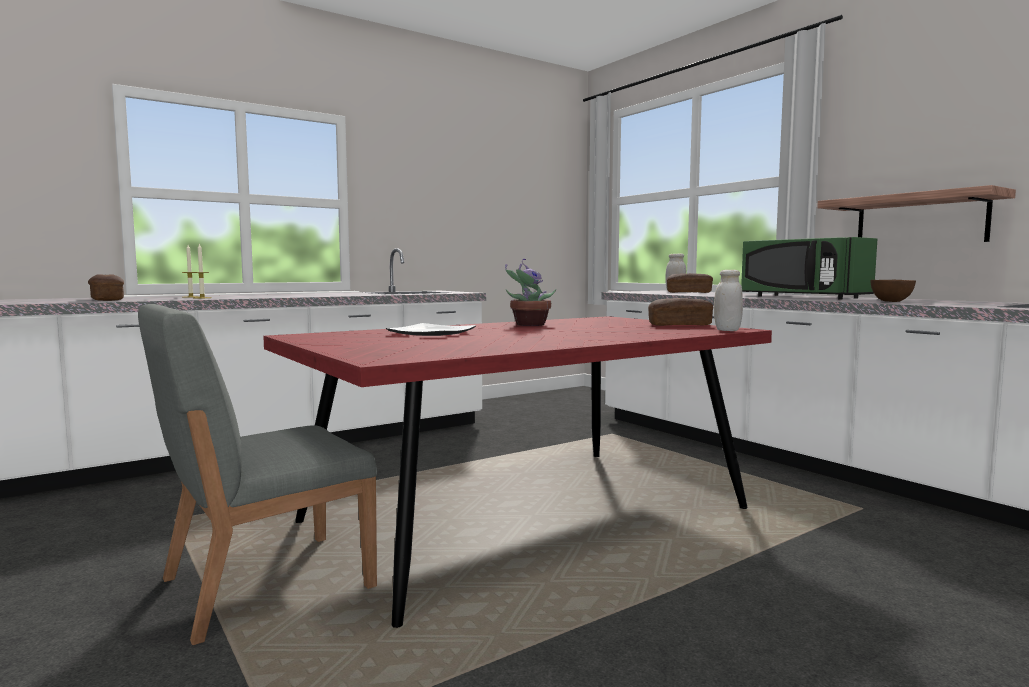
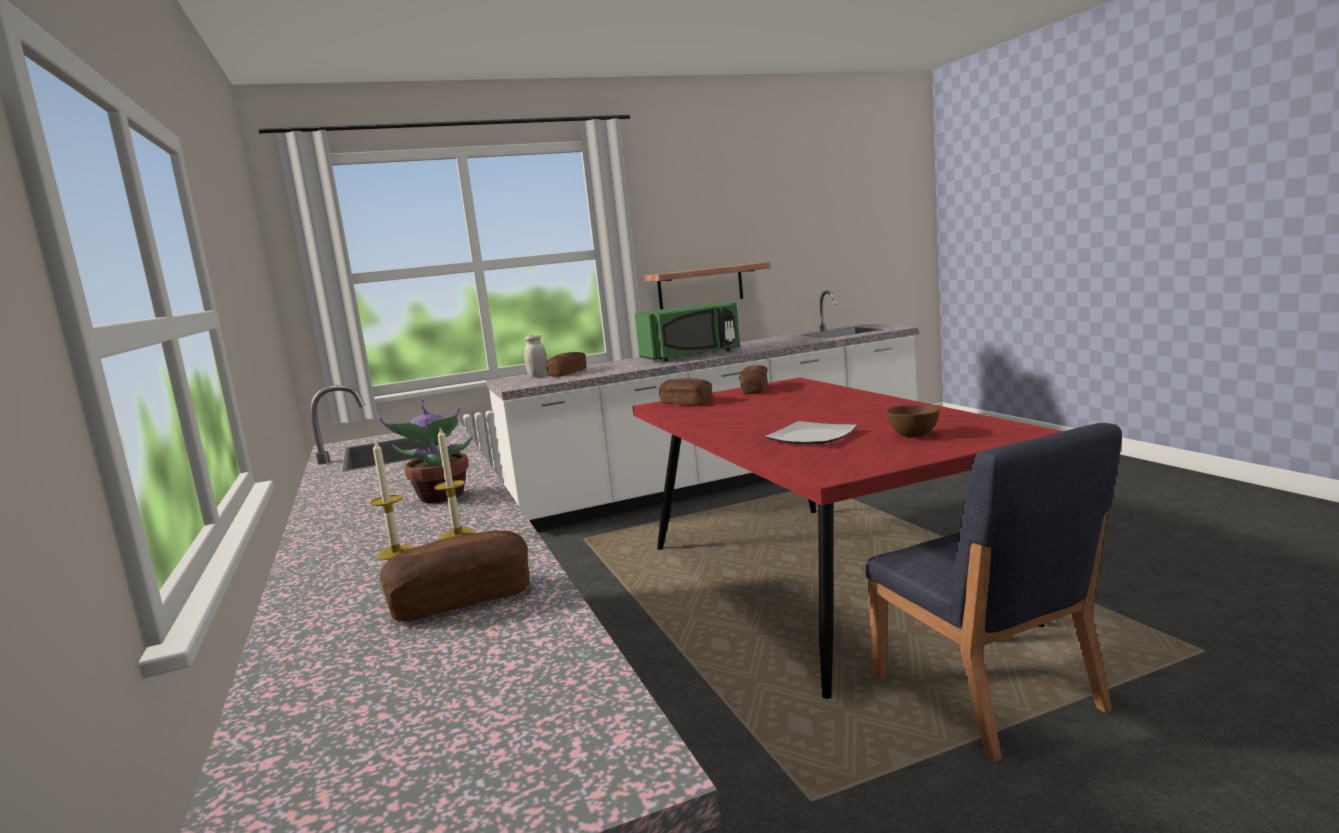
camera: 75 degrees left, 5 degrees up
(264, 583) = (986, 694): grey chair -> blue chair
(528, 325) = (729, 419): potted plant -> potted plant (440, 498)
(613, 320) = (686, 403): none -> bread
(727, 330) = (803, 382): white jar -> none
(891, 301) = (766, 346): brown bowl -> brown bowl (912, 435)

